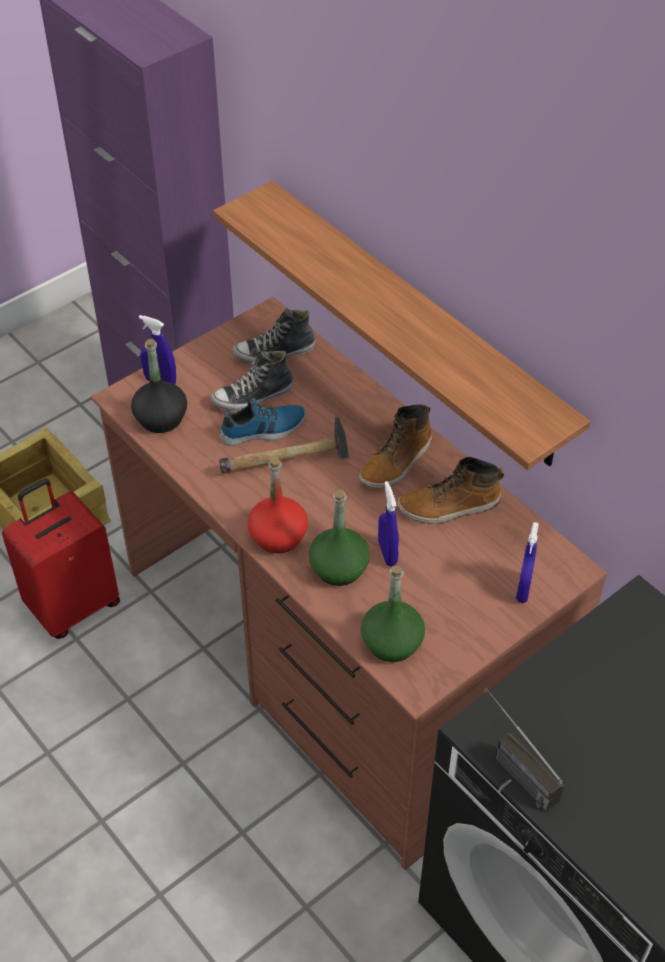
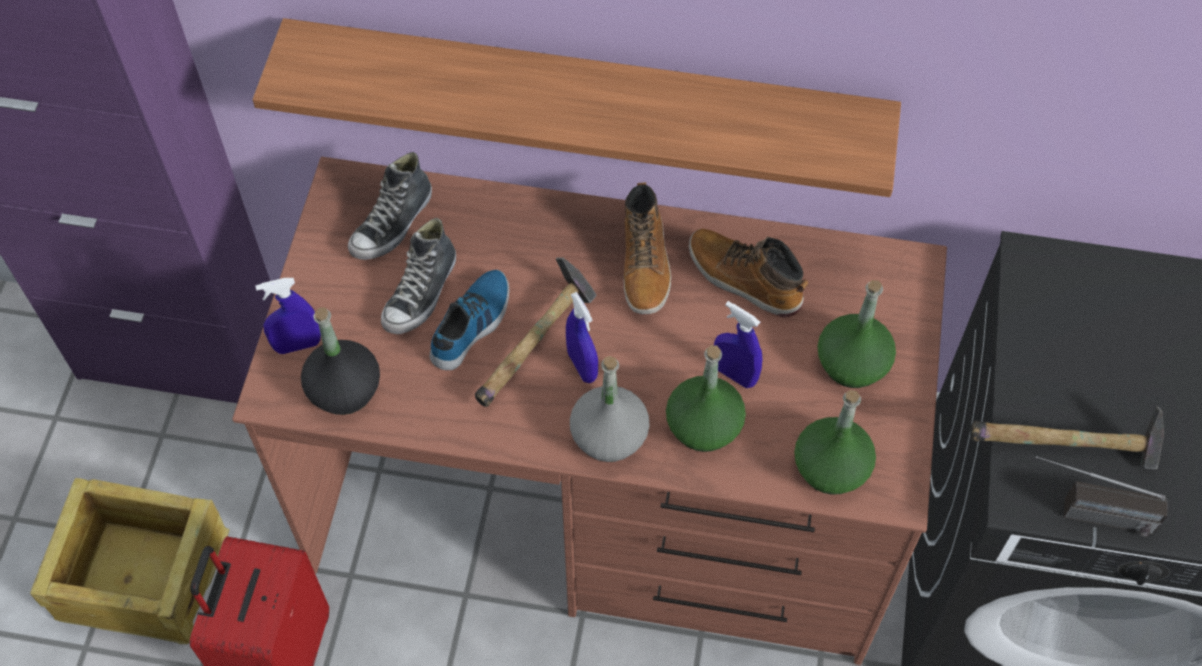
camera: 40 degrees left, 10 degrees up
(278, 536) = (609, 435): red bottle -> grey bottle
(449, 507) = (743, 279): boot -> boot turned 90 degrees clockwise
(468, 596) = (852, 363): none -> green bottle
(523, 590) = (893, 319): blue spray bottle -> blue spray bottle (582, 366)
(542, 723) = (1066, 448): none -> hammer

